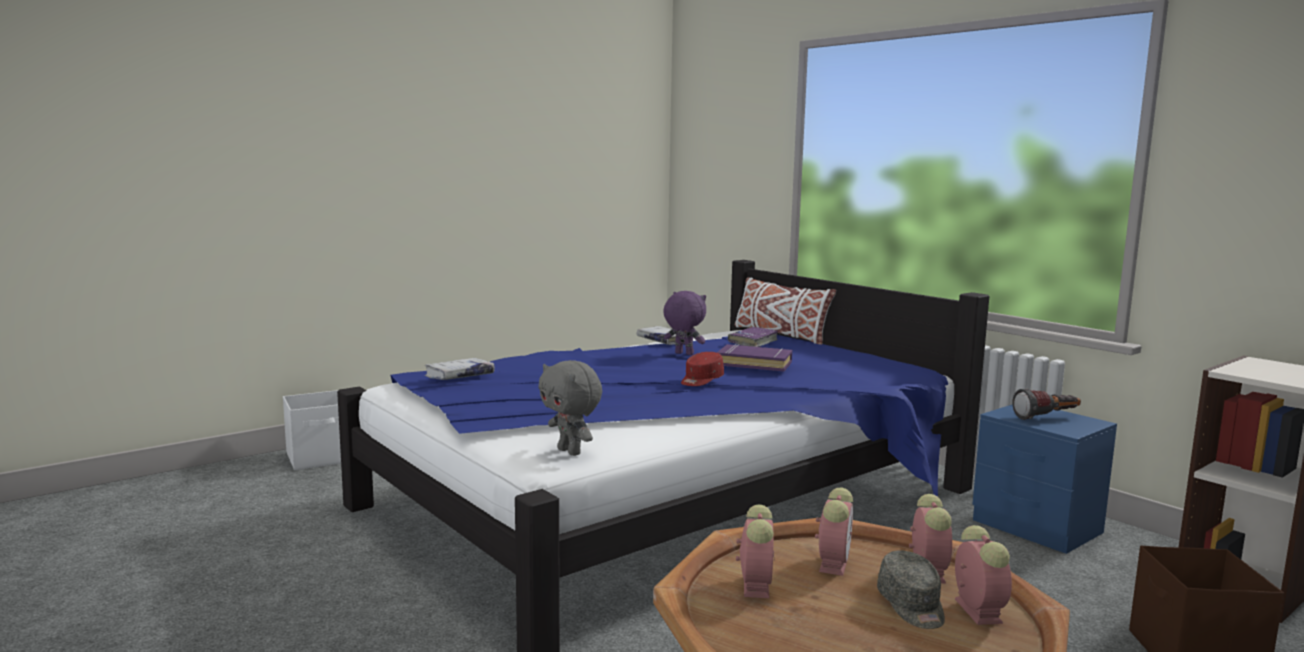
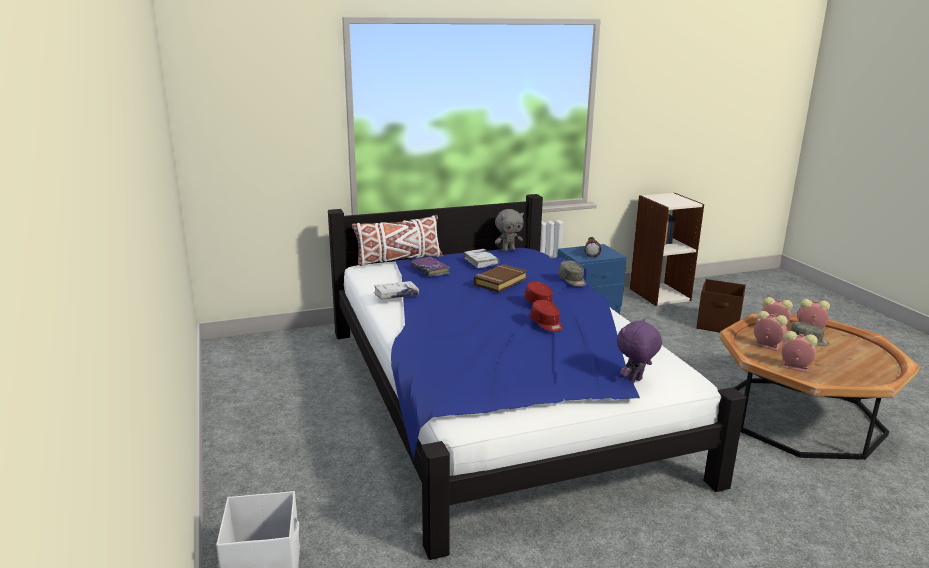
camera: 70 degrees left, 10 degrees up
(459, 376) = (482, 382): white book -> white book (481, 262)
(570, 452) = (669, 368): grey plush toy -> grey plush toy (508, 250)
(637, 386) = (547, 323): none -> red cap
(683, 354) = (446, 296): purple plush toy -> purple plush toy (635, 382)
(754, 363) = (500, 282): purple book -> brown book
(814, 388) = (572, 280): none -> grey cap

